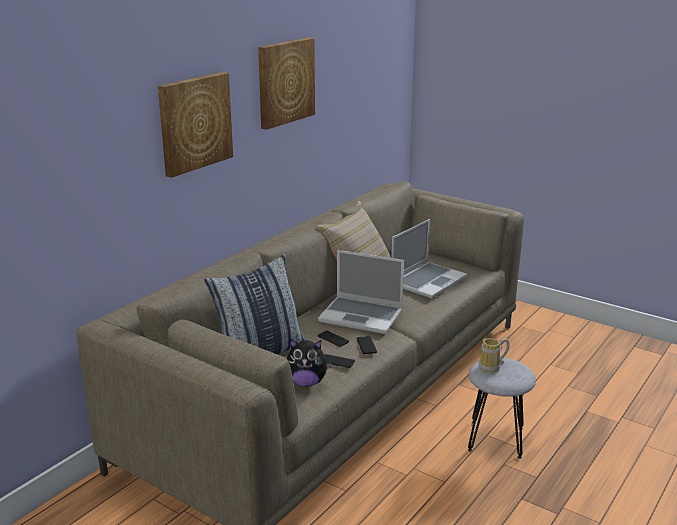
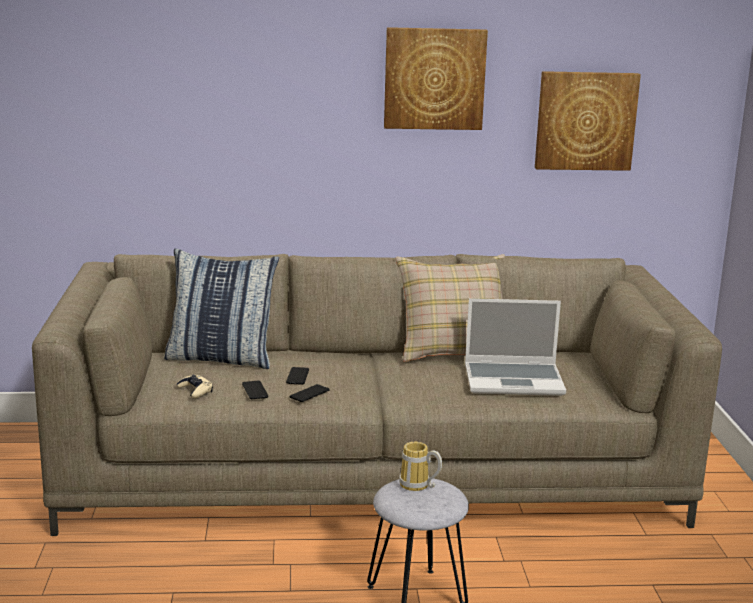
camera: 50 degrees right, 5 degrees down
(194, 123) = (273, 96): picture -> picture (585, 120)
(307, 382) = (195, 390): plush toy -> beige game controller
(362, 316) = (370, 375): laptop -> none

